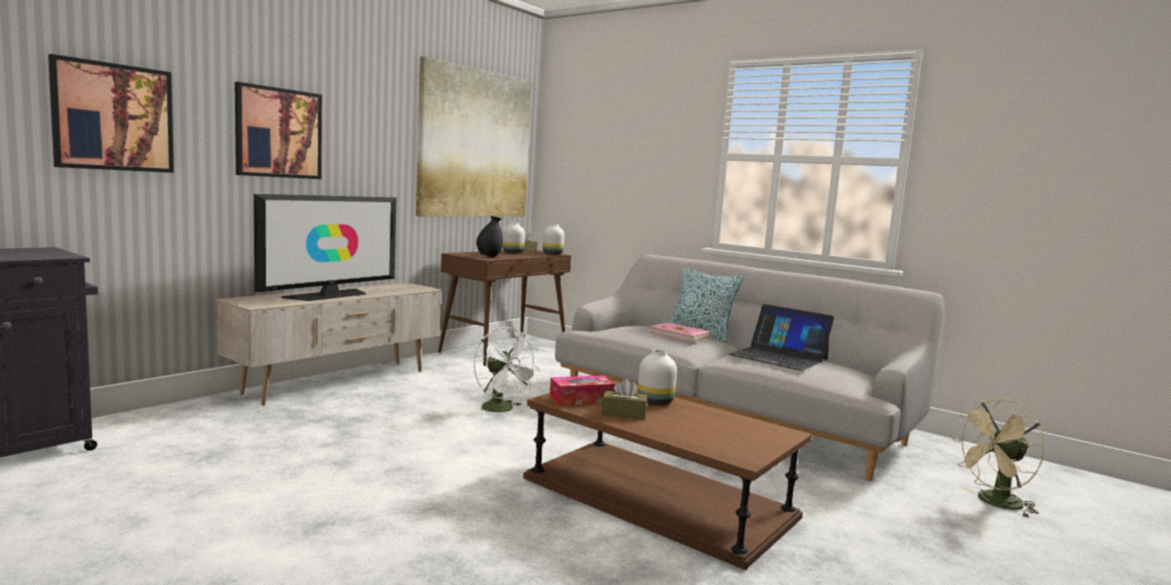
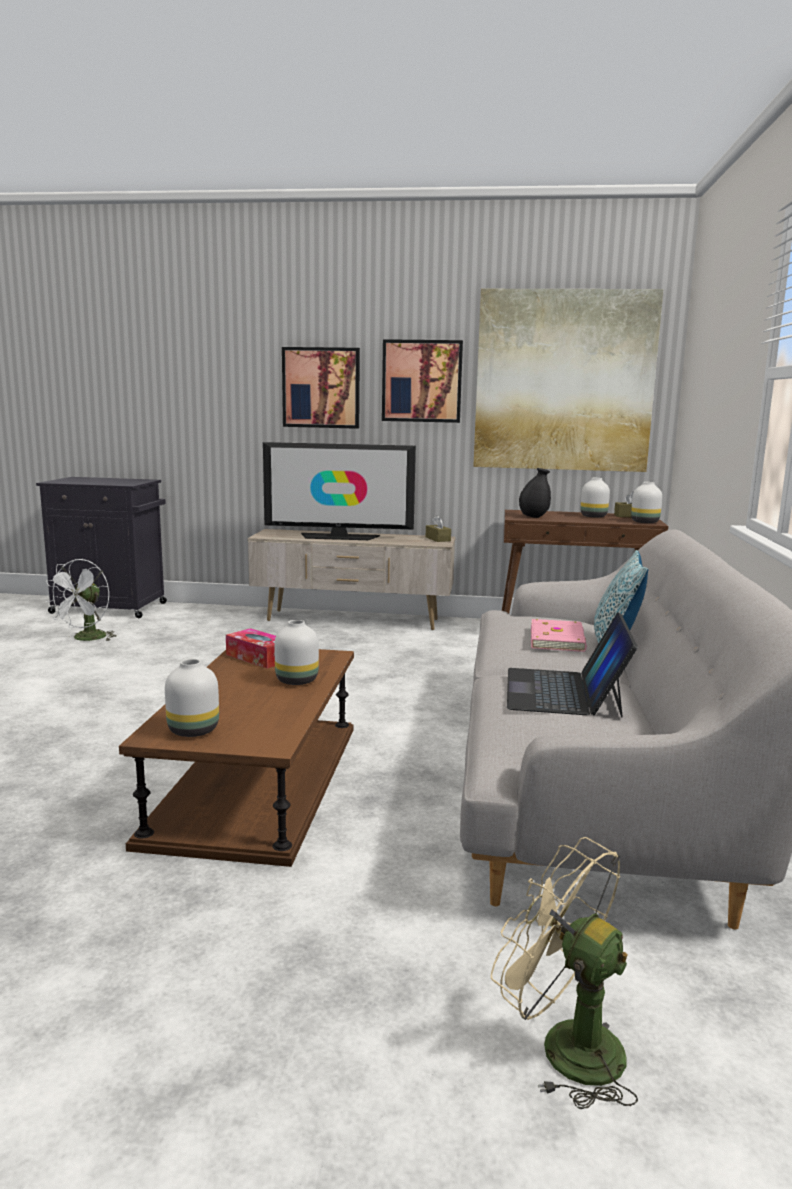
camera: 60 degrees right, 5 degrees up
(113, 117) = (197, 386): picture -> picture (422, 381)
(503, 410) = (389, 676): white fan -> white fan (86, 639)
(623, 413) = (237, 676): brown tissue box -> brown tissue box (438, 539)
(740, 446) = (192, 730): none -> white vase

